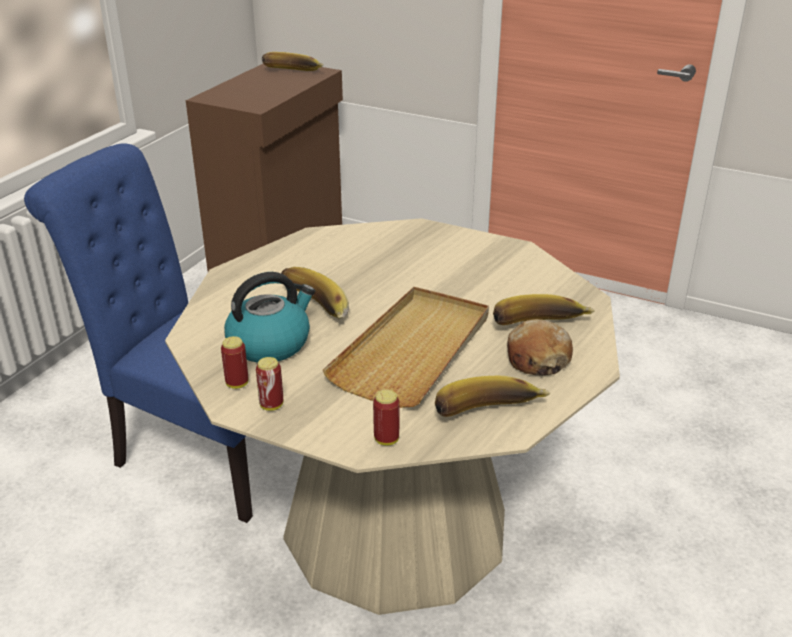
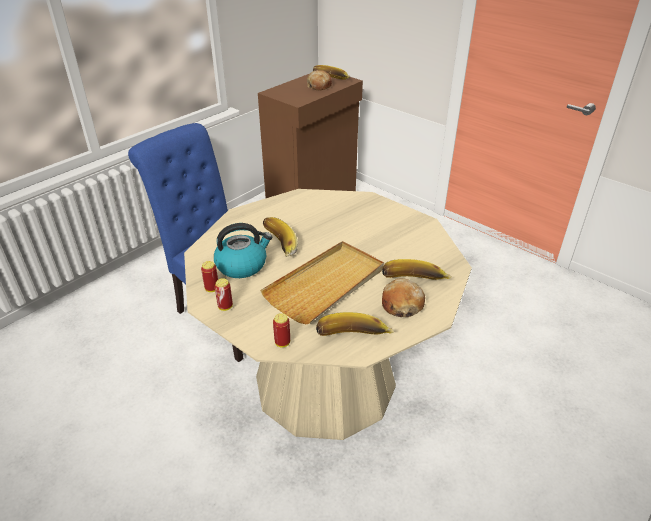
camera: 15 degrees right, 5 degrees up
(279, 82) = (319, 86): none -> bread

